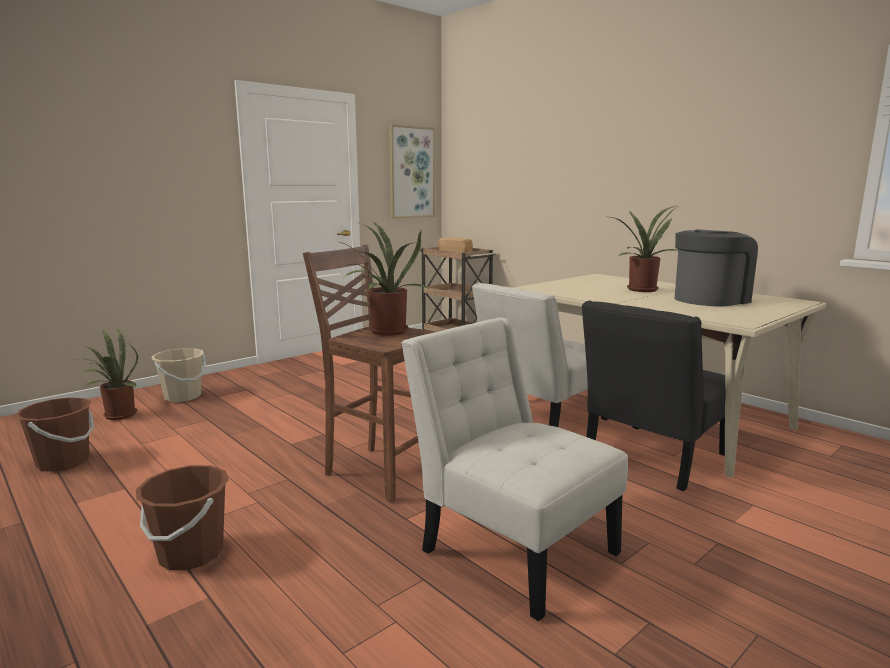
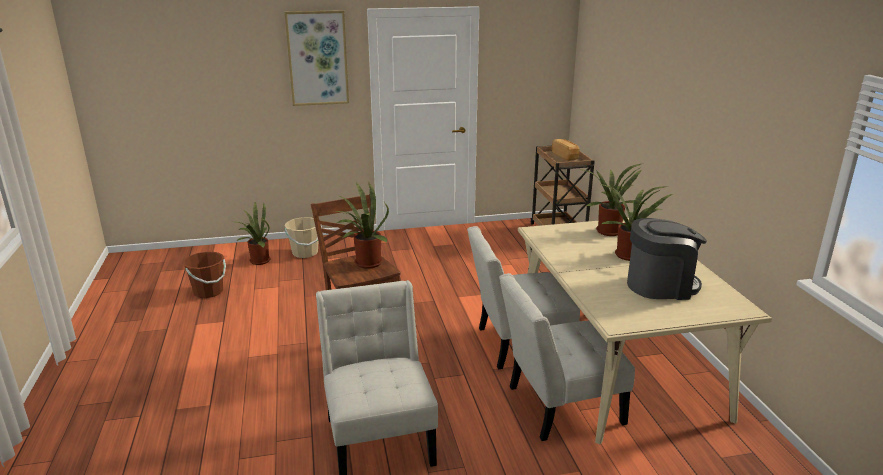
camera: 30 degrees right, 10 degrees up
(190, 554) = (221, 376): brown bucket -> none
(411, 172) = (538, 73): picture -> picture (317, 58)
(590, 281) = (609, 230): none -> potted plant
(651, 458) = (558, 406): black chair -> white chair

